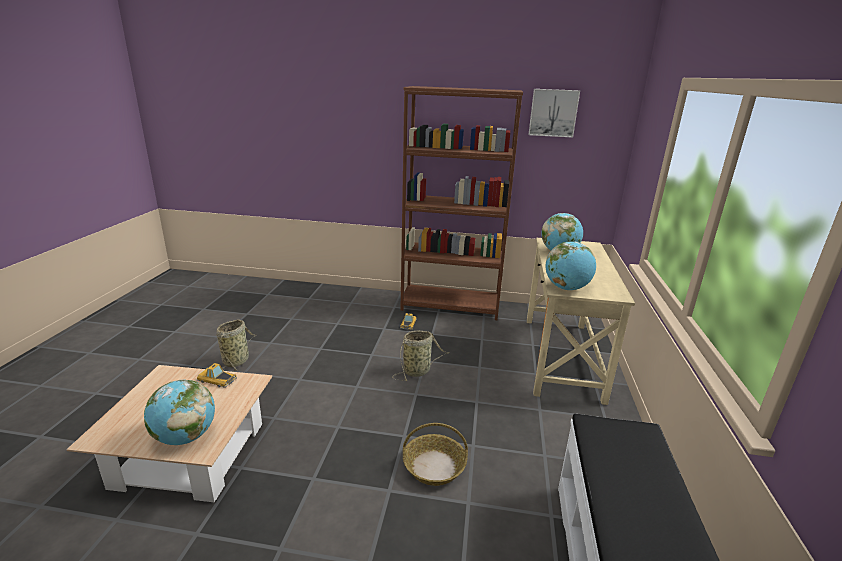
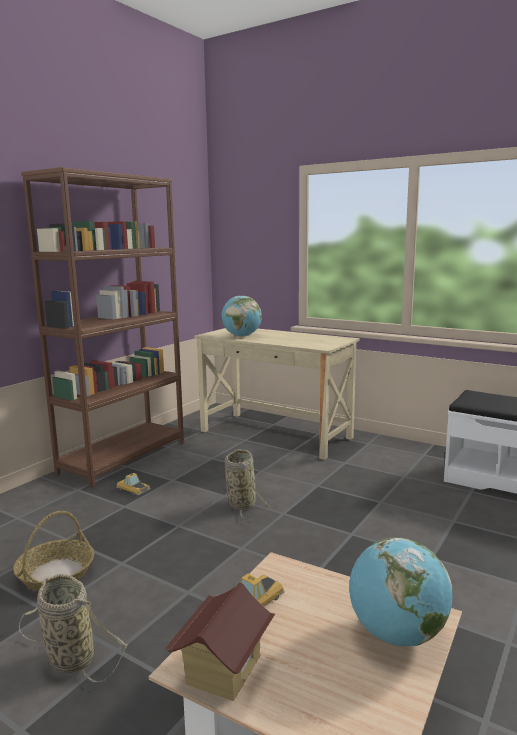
camera: 65 degrees left, 10 degrees down
(160, 383) = (223, 669): none -> toy house
(434, 466) = (403, 526): basket -> basket (56, 573)
(553, 113) = (156, 207): picture -> none
(566, 288) = (321, 345): globe -> none

